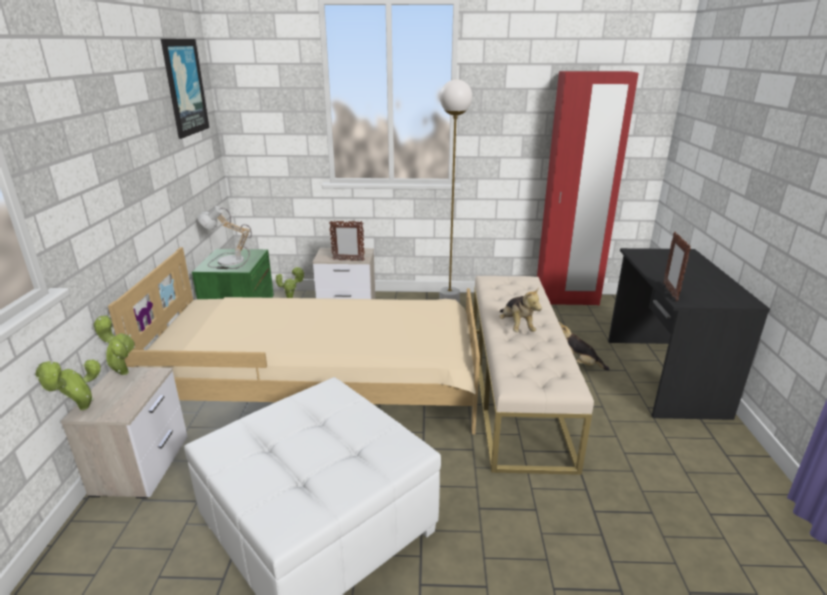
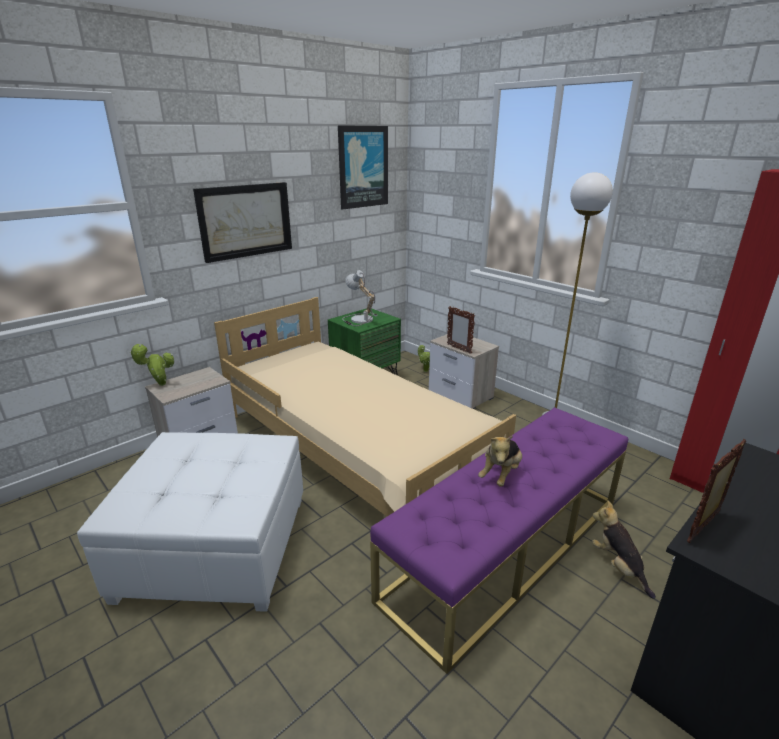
camera: 45 degrees right, 0 degrees up
(110, 165) = (245, 221): none -> picture
(123, 372) = (207, 372): potted plant -> none
(515, 389) = (506, 547): beige bench -> purple bench

